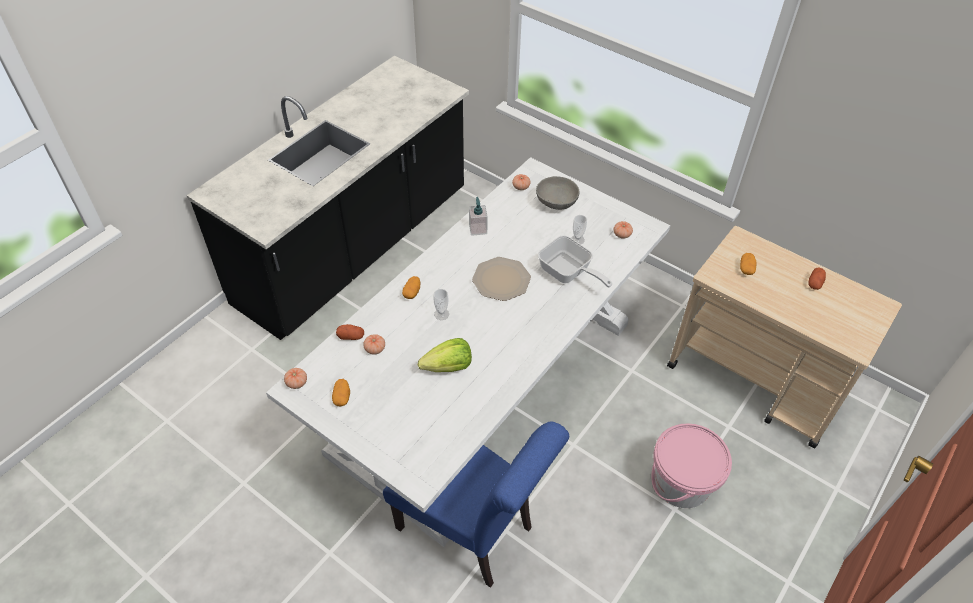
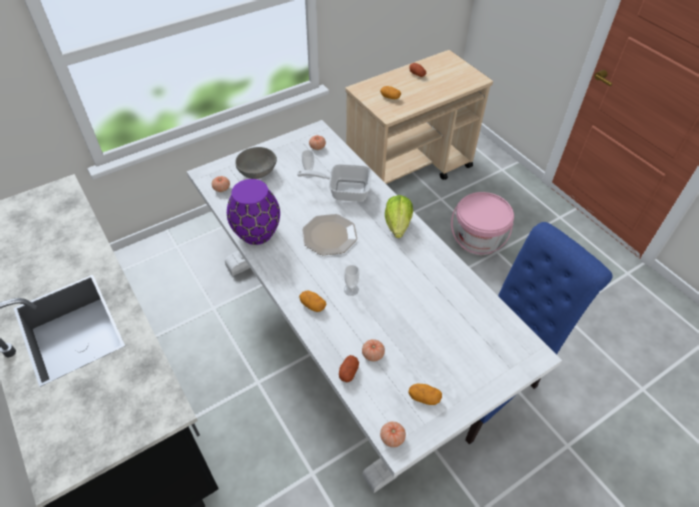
camera: 70 degrees left, 0 degrees up
(448, 367) = (416, 301): lettuce -> lettuce (398, 225)
(478, 229) = (257, 233): soap dispenser -> purple vase
(568, 273) = (343, 191): frying pan -> frying pan turned 150 degrees counterclockwise

